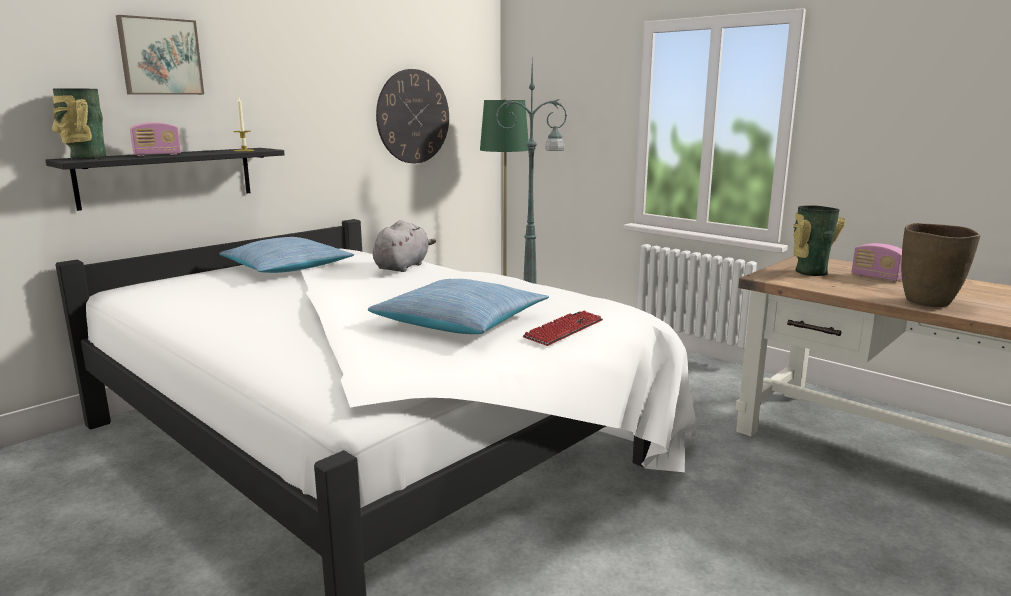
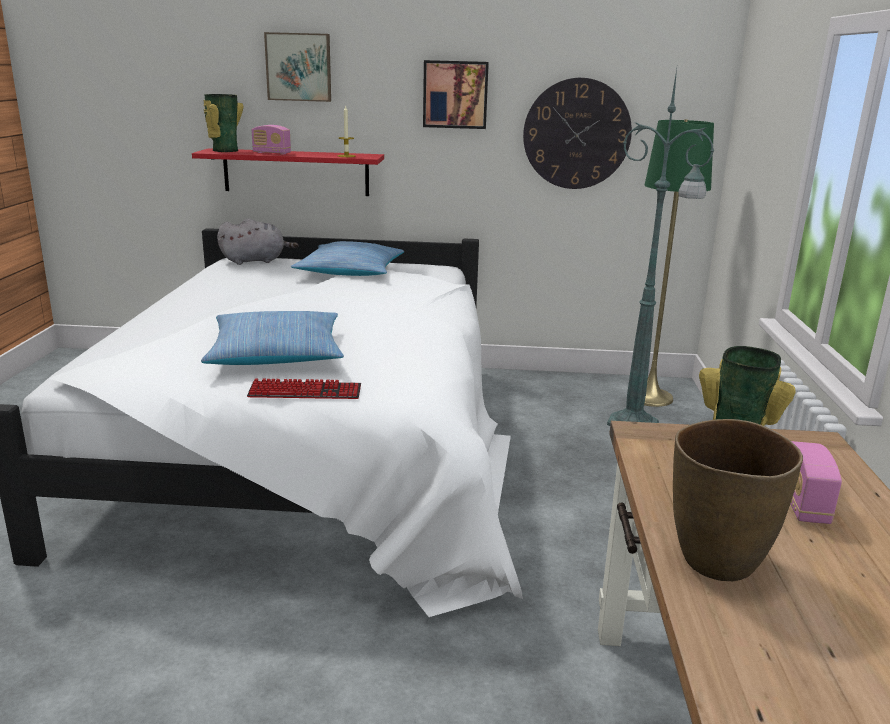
camera: 50 degrees right, 5 degrees up
(167, 177) = (296, 172): black shelf -> red shelf
(319, 85) = (455, 94): none -> picture
(403, 267) = (412, 295): grey plush toy -> grey plush toy (256, 261)

